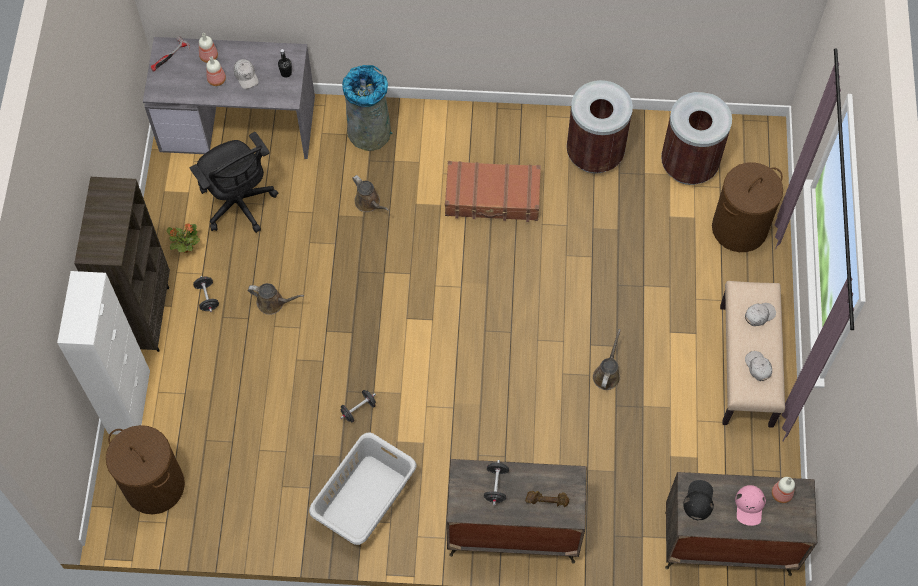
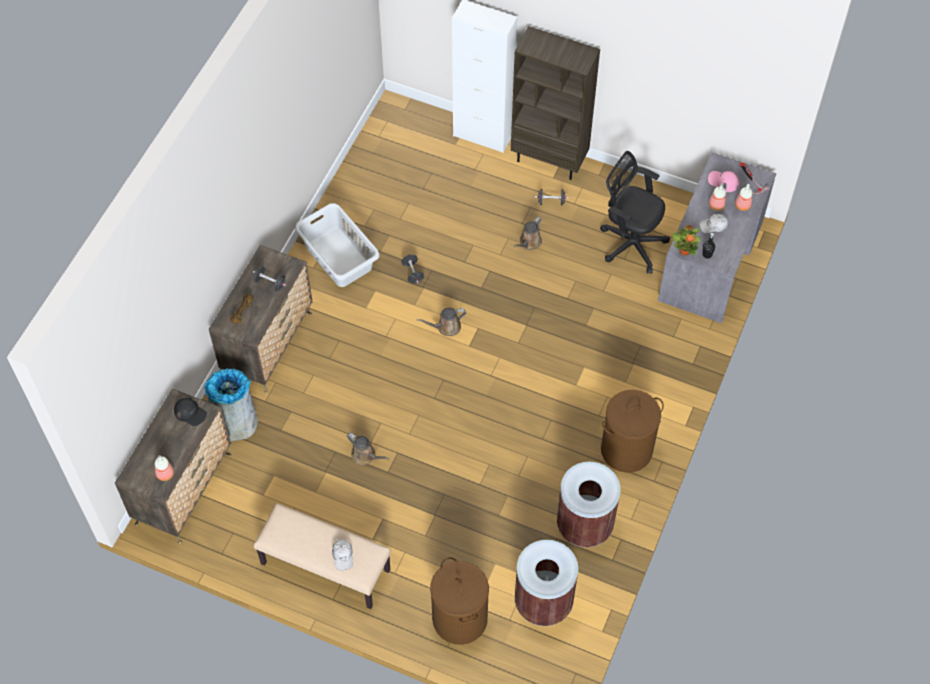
camera: 110 degrees right, 5 degrees down
(154, 486) = (409, 135): brown laundry basket -> brown laundry basket (626, 449)
(186, 247) = (602, 199): potted plant -> potted plant (684, 251)
(239, 204) = (630, 243): black office chair -> black office chair turned 45 degrees clockwise
(369, 131) = (671, 353): grey trash can -> grey trash can (237, 424)
(369, 203) = (597, 333): brown watering can -> brown watering can (446, 327)
(492, 197) = (568, 427): brown suitcase -> none
(749, 506) = (167, 446): pink cap -> pink cap (723, 181)
(758, 367) = (296, 534): white cap -> none

